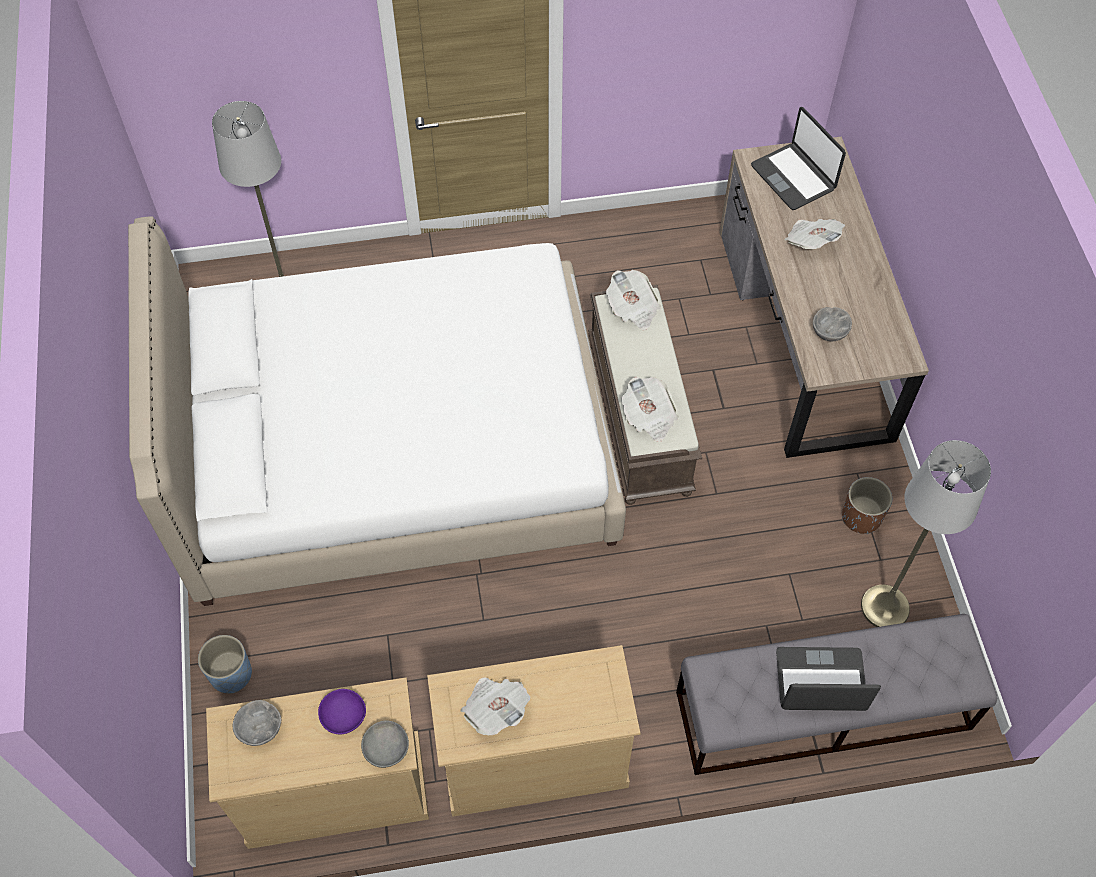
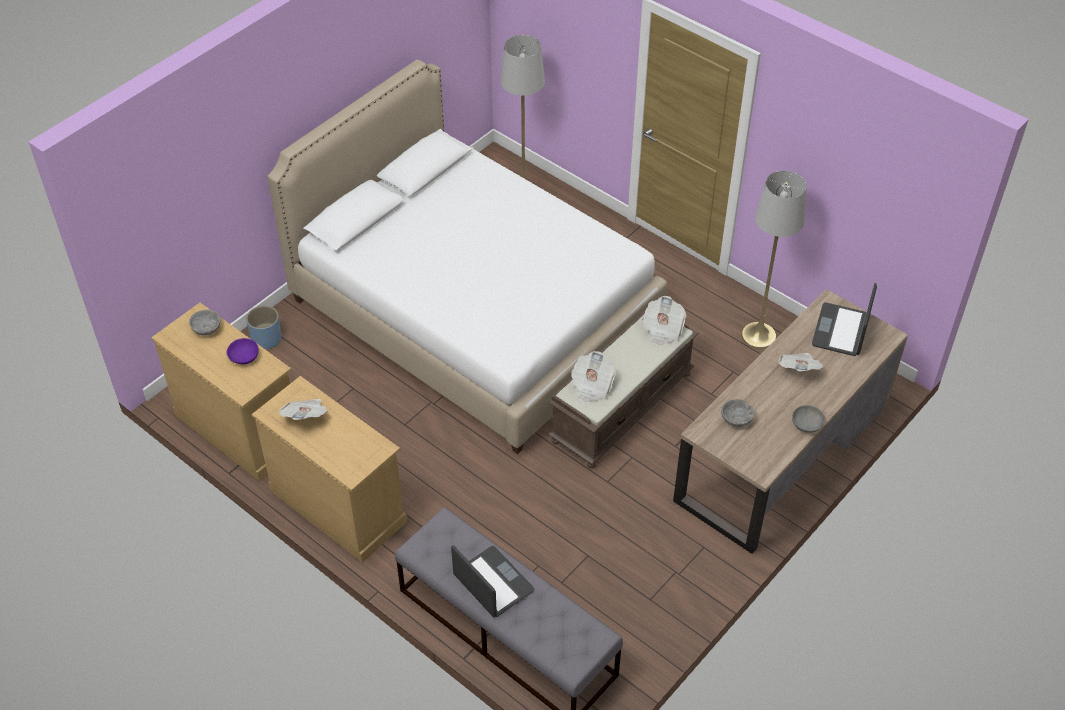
camera: 50 degrees right, 10 degrees down
(387, 749) = (241, 387): grey bowl -> grey bowl (807, 425)
(861, 517) = (671, 569): brown planter -> none
(885, 607) = (616, 622): grey floor lamp -> grey floor lamp (758, 335)

